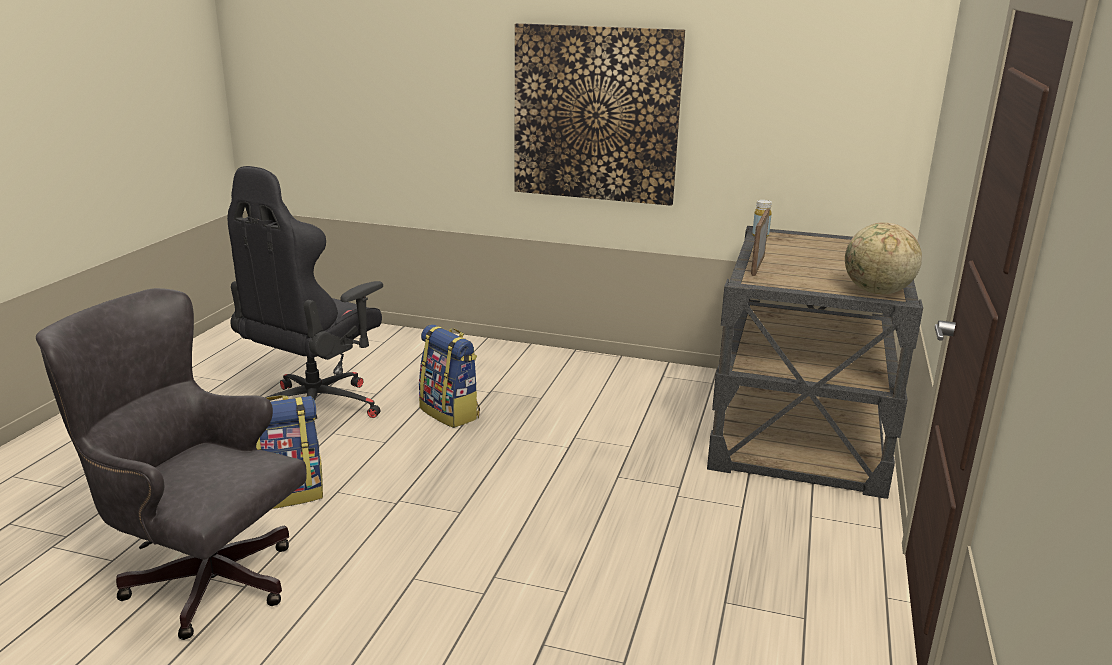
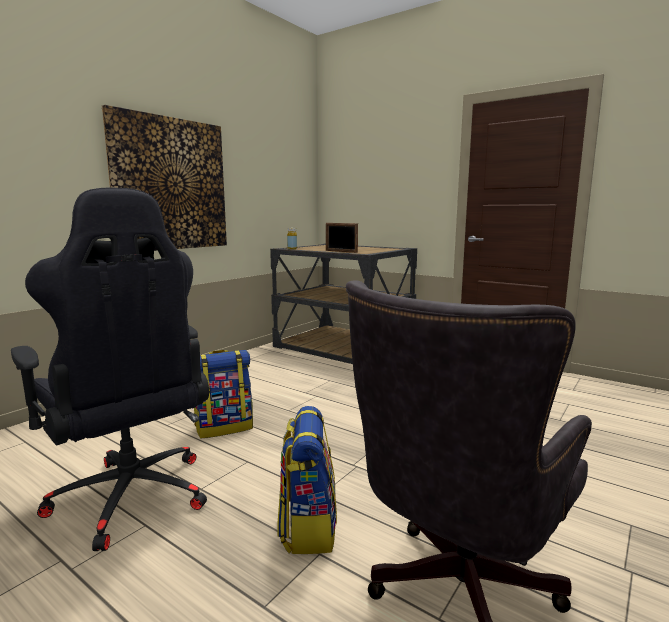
camera: 70 degrees left, 10 degrees down
(876, 292) = (394, 248): globe -> none

